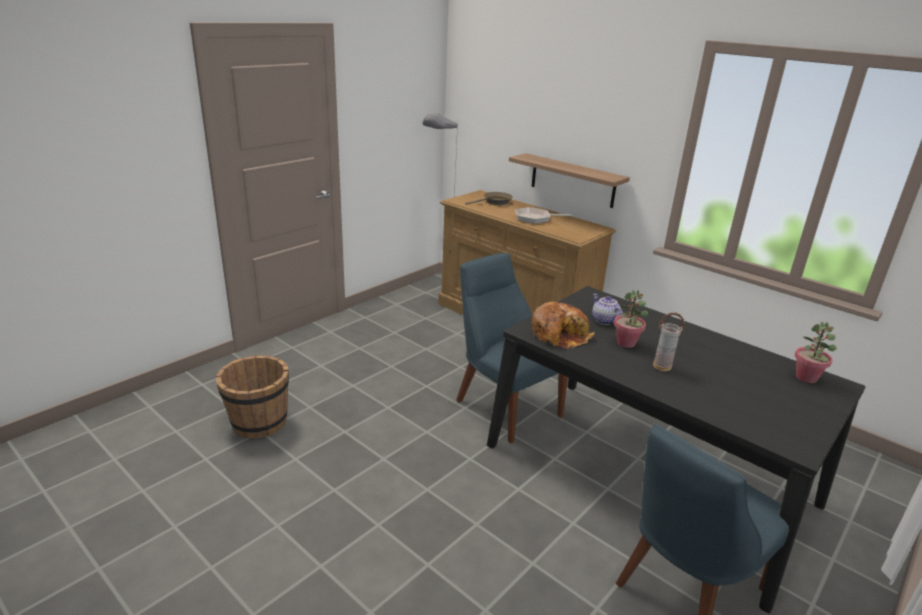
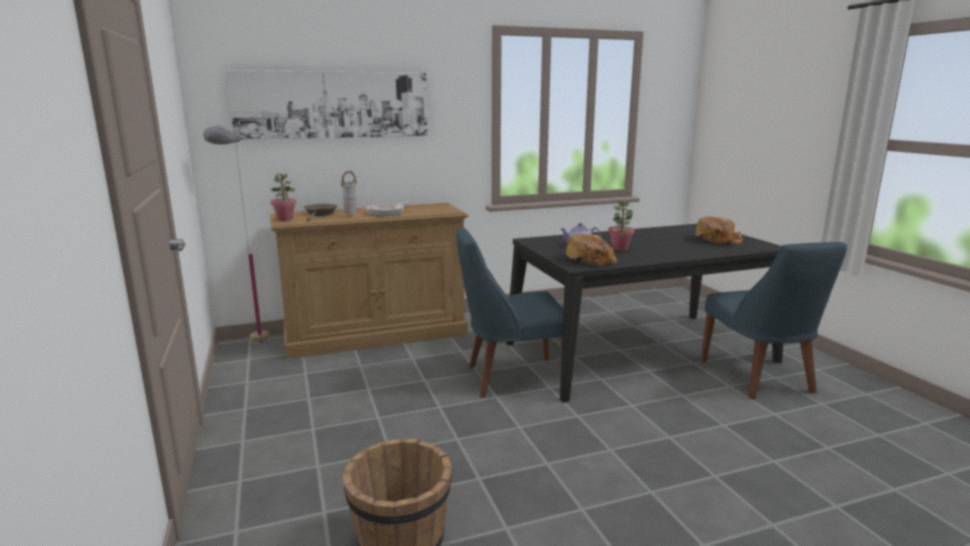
camera: 60 degrees left, 10 degrees down
(536, 108) = (333, 105): none -> picture
(572, 180) = (391, 170): shelf -> none
(662, 367) = (661, 248): vase -> vase (350, 216)
(773, 404) = (718, 239): none -> bread
(806, 377) = (689, 228): potted plant -> potted plant (285, 219)

